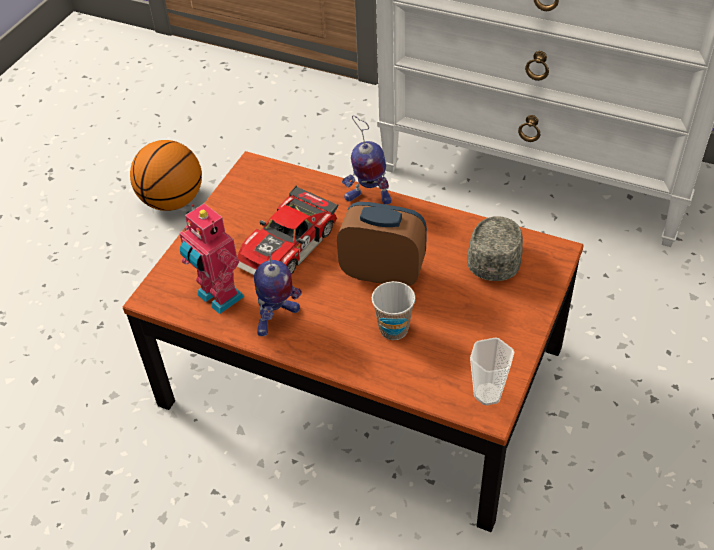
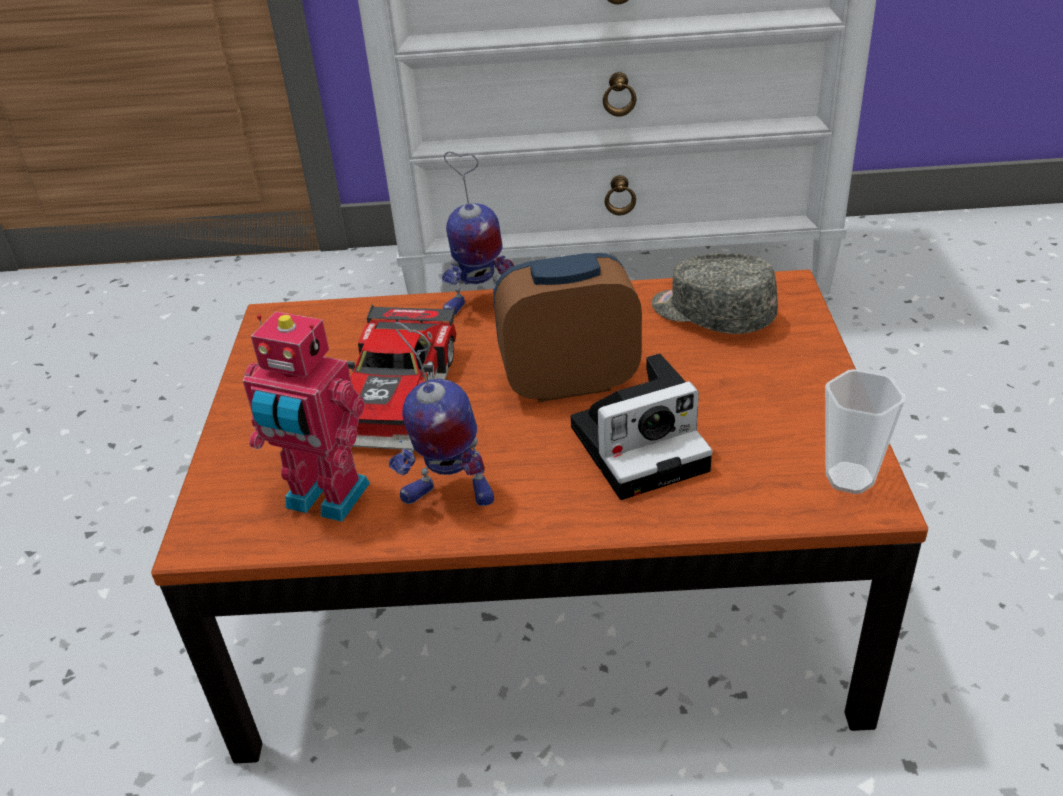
camera: 25 degrees left, 10 degrees down
(173, 201) = (116, 461): basketball -> none
(277, 319) = (447, 495): toy robot -> toy robot turned 75 degrees clockwise
(393, 329) = (642, 445): cup -> camera
(495, 256) = (711, 314): grey cap -> grey cap turned 45 degrees counterclockwise

